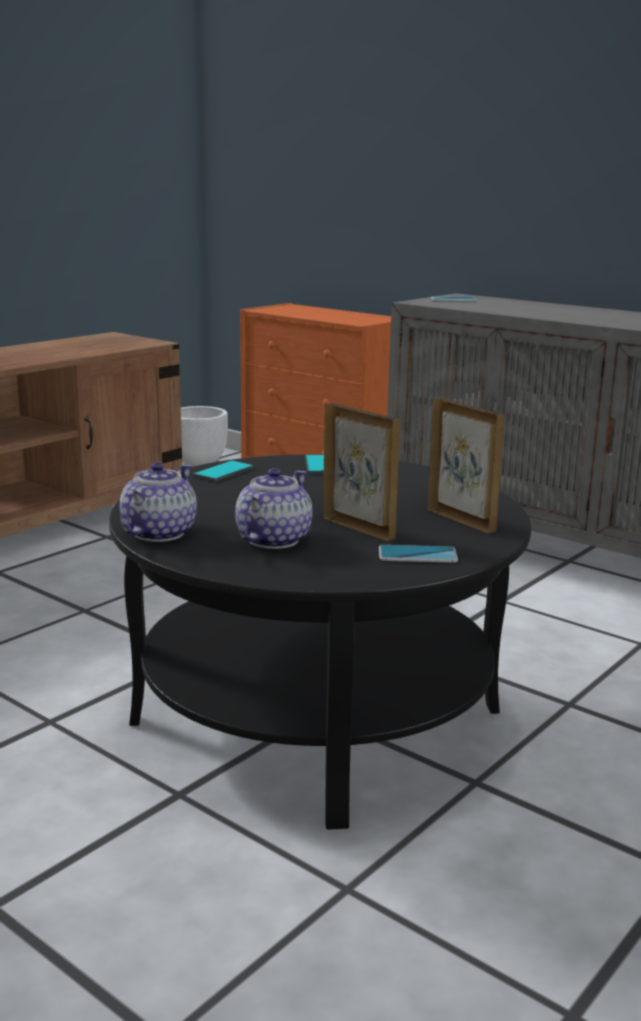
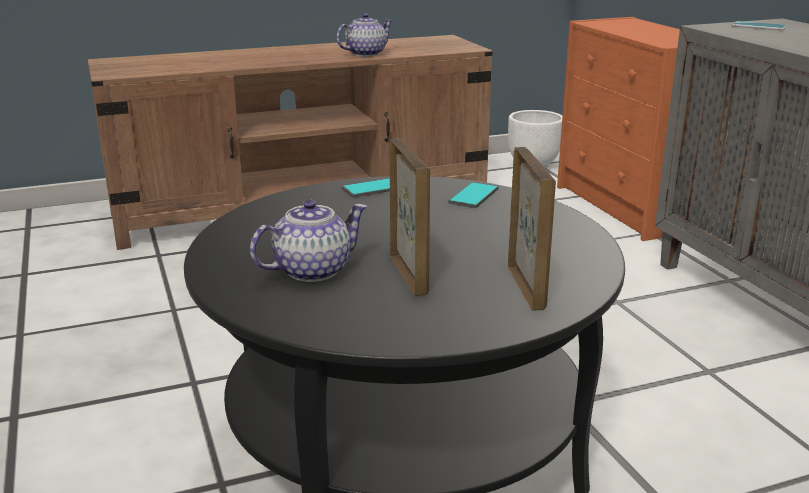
camera: 30 degrees right, 5 degrees up
(158, 533) = (229, 242): teapot -> teapot (365, 53)
(417, 555) = (419, 320): phone -> none

